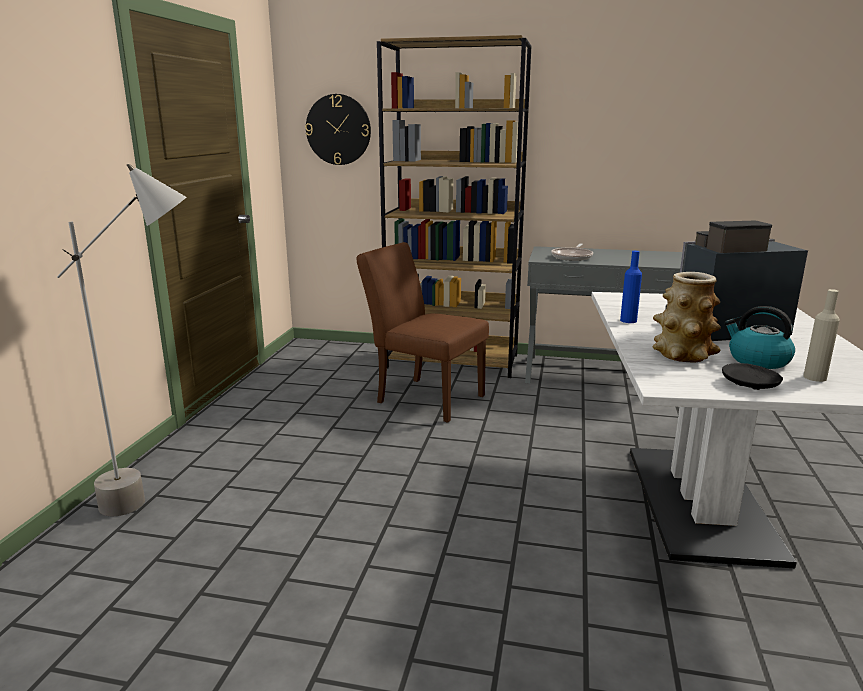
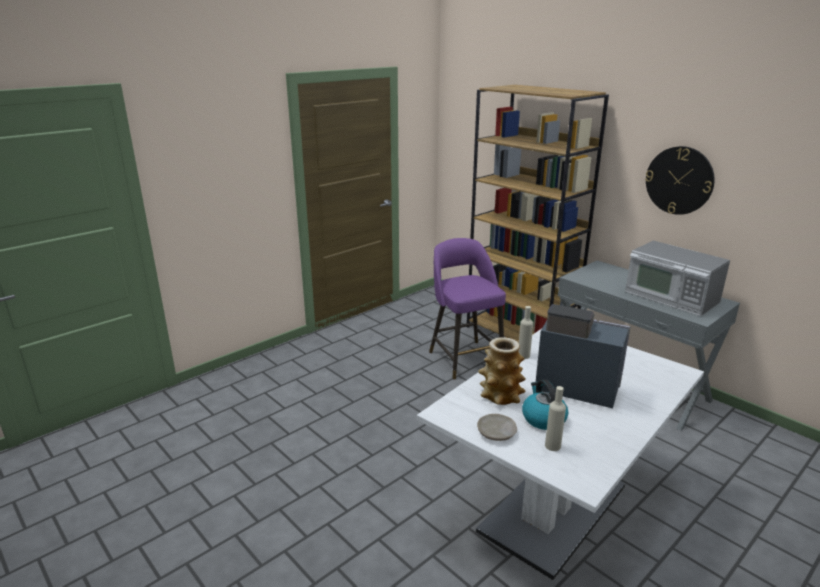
camera: 35 degrees right, 5 degrees up
(160, 498) = (262, 374): grey floor lamp -> none
(338, 129) = (473, 141): wall clock -> wall clock (679, 180)
(423, 397) = (464, 358): brown chair -> purple stool
(572, 257) = (604, 280): frying pan -> none
(628, 320) = (523, 355): blue bottle -> beige bottle
(649, 258) = (671, 297): none -> microwave
(750, 384) = (496, 433): black plate -> beige plate

